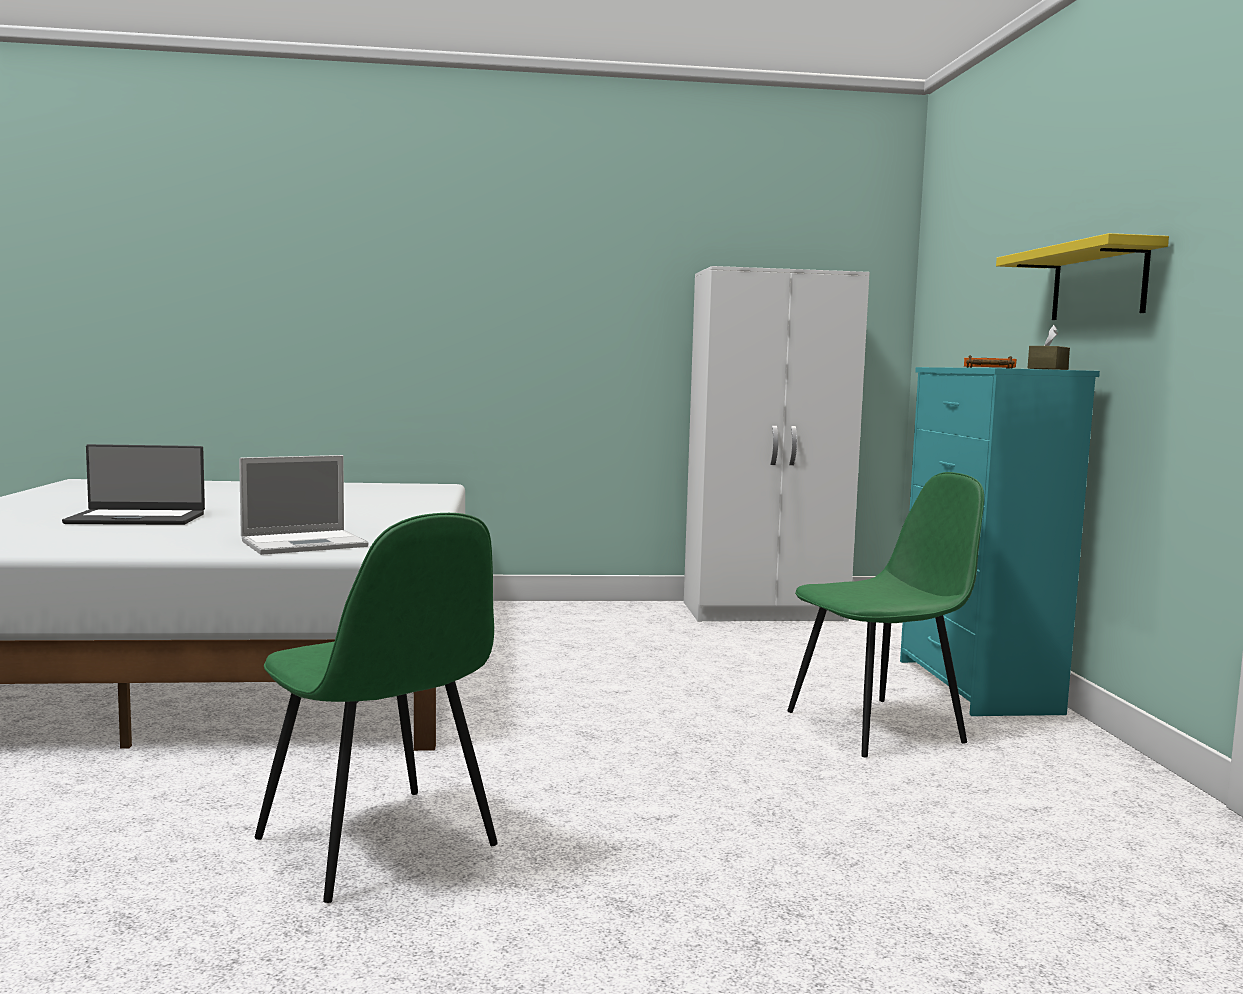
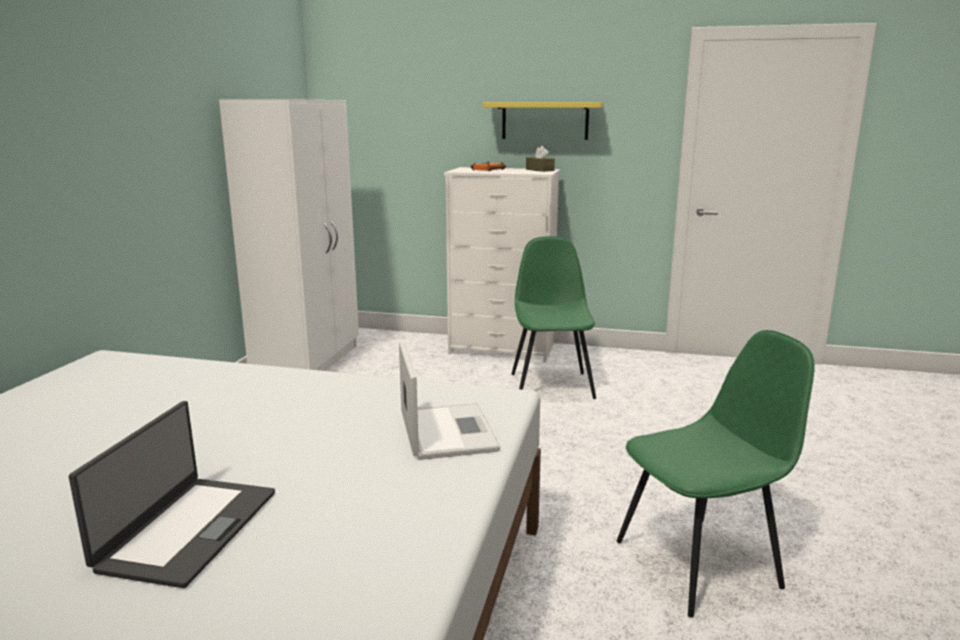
camera: 70 degrees left, 10 degrees up
(976, 686) = (502, 350): turquoise dresser -> white dresser

